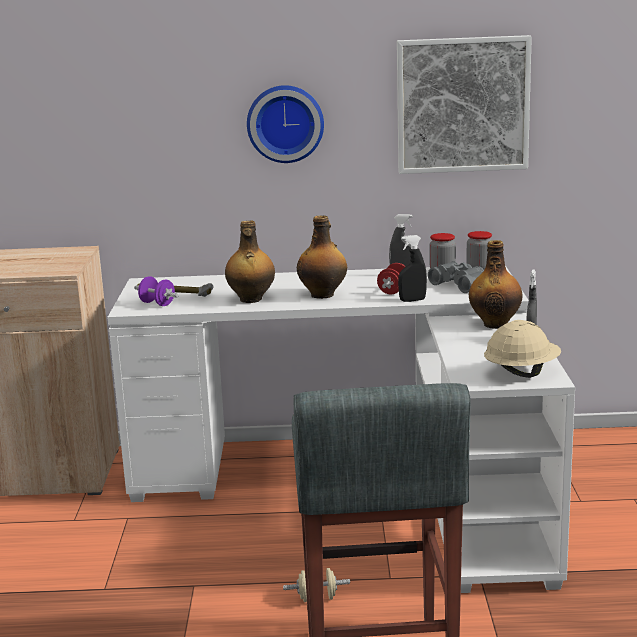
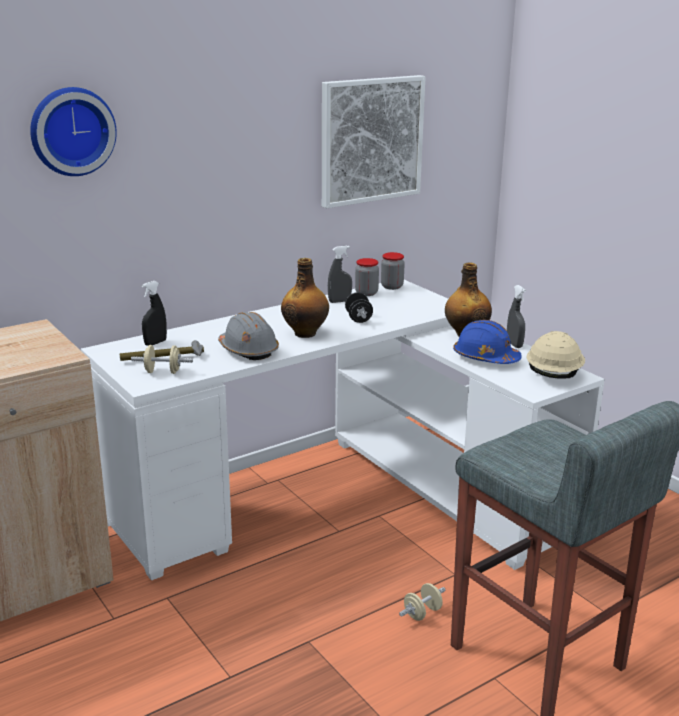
camera: 35 degrees left, 5 degrees up
(157, 304) = (163, 372): purple dumbbell -> beige dumbbell
(251, 299) = (248, 350): bottle -> grey hard hat
(285, 123) = (227, 168): wall clock -> wall clock (71, 131)
(393, 291) = (358, 319): red dumbbell -> black dumbbell
(412, 300) = (388, 325): black spray bottle -> black spray bottle (155, 343)
(461, 285) = (401, 303): grey binoculars -> none
(476, 346) = (485, 358): none -> blue hard hat

